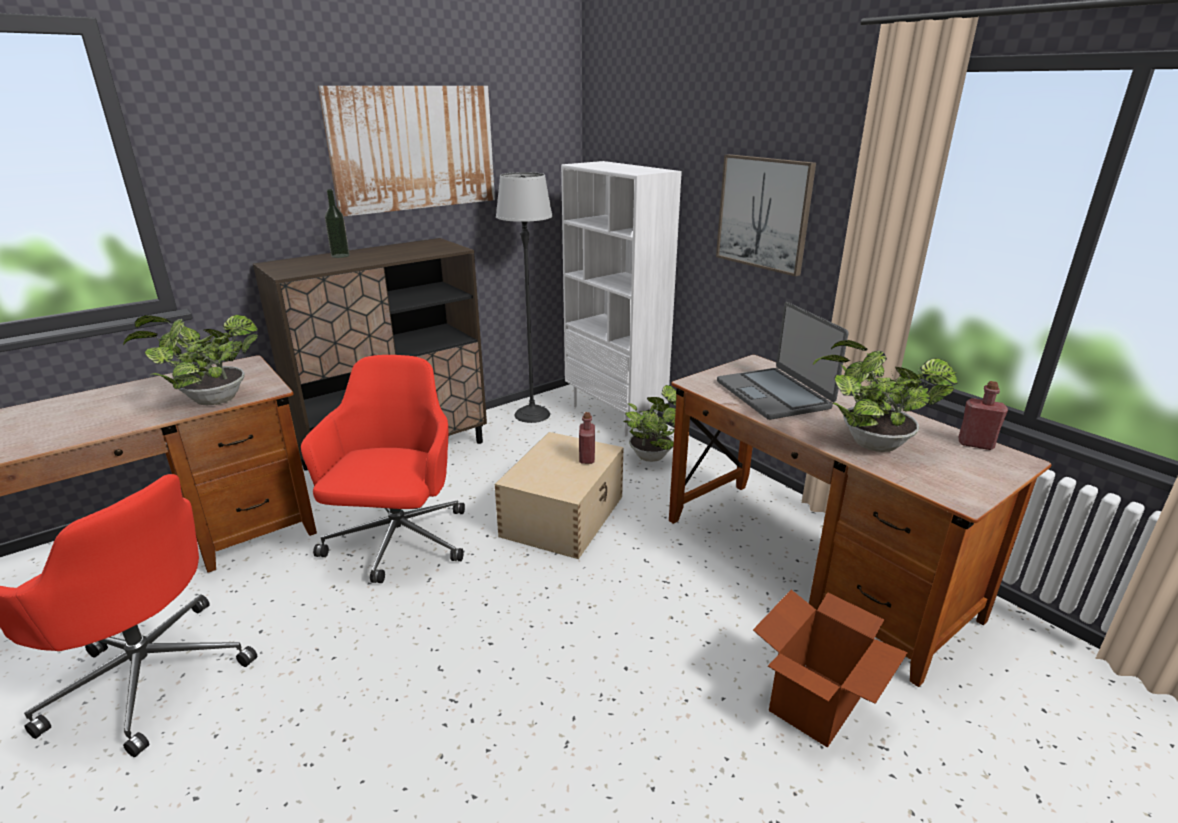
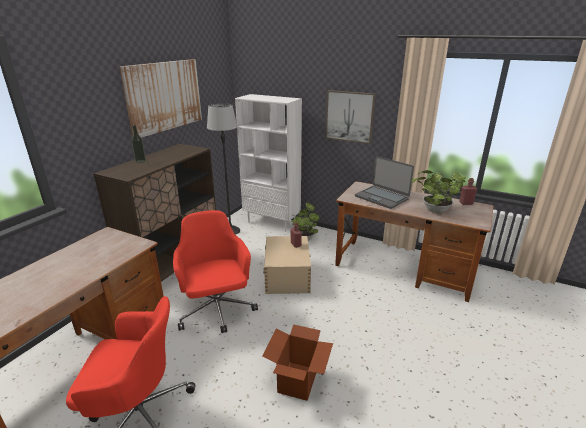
camera: 25 degrees left, 0 degrees up
(210, 401) = (114, 257): potted plant -> none
(815, 705) = (441, 320): cardboard box -> cardboard box (297, 381)

